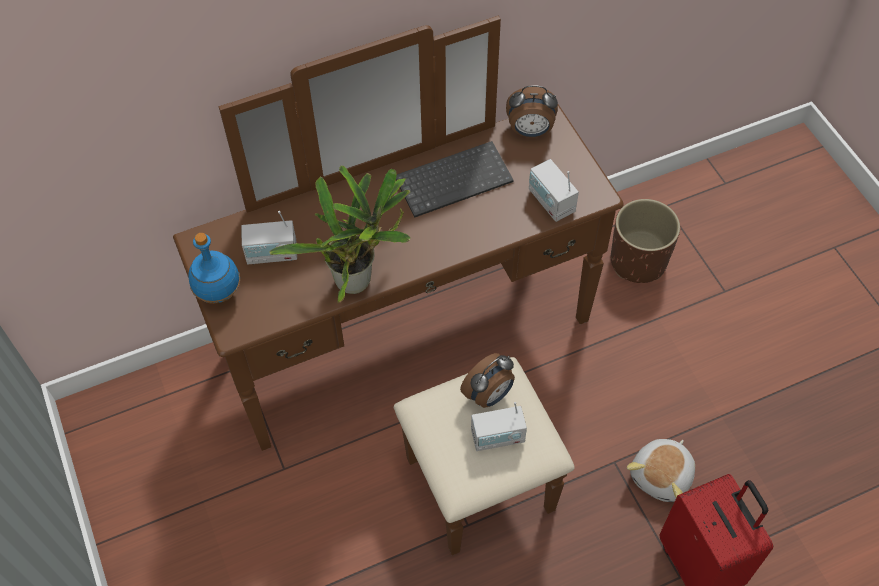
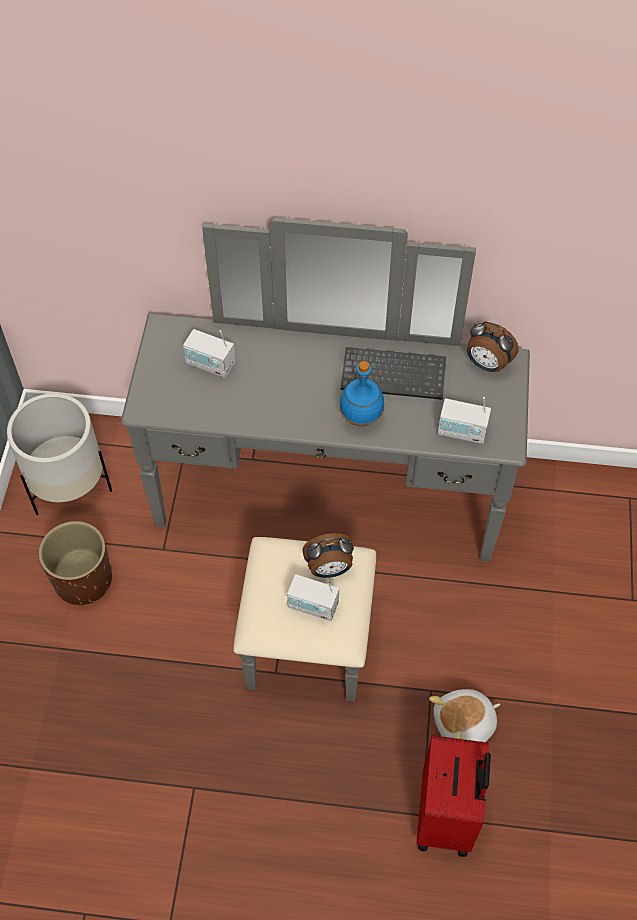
camera: 30 degrees right, 0 degrees up
(145, 457) = (68, 485): none -> white planter
(219, 294) = (150, 376): blue bottle -> blue bottle (360, 418)
(358, 279) = (262, 417): potted plant -> none
(424, 368) = (324, 529): brown dresser -> grey dresser
(551, 202) = (462, 432): radio -> radio turned 75 degrees counterclockwise
(638, 261) = (570, 533): brown planter -> brown planter (84, 580)

